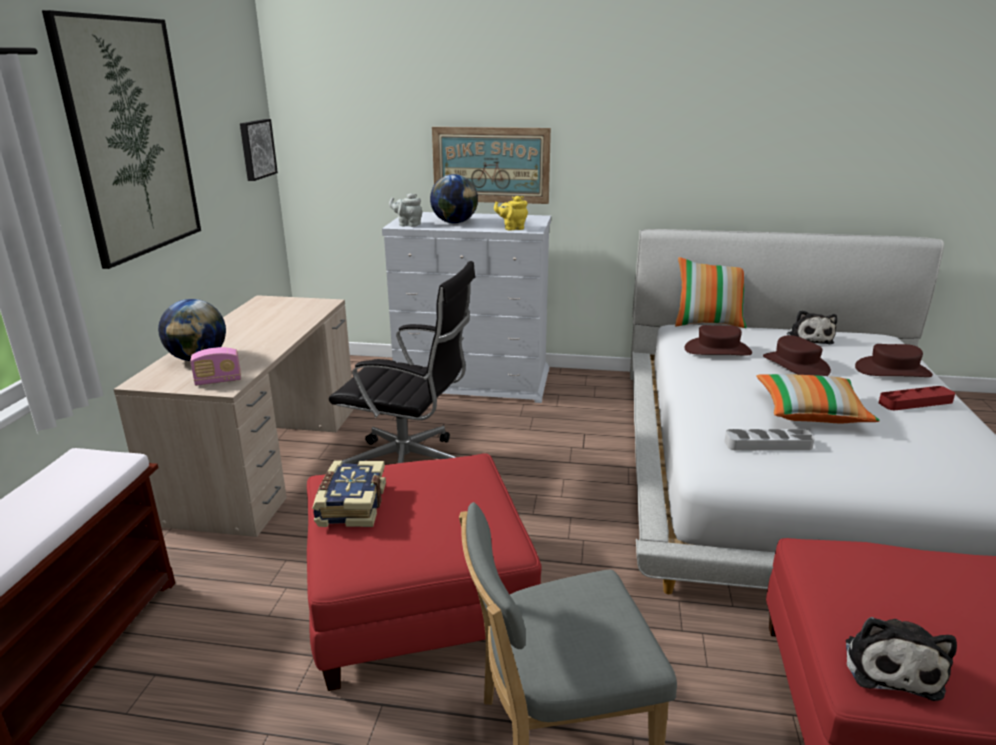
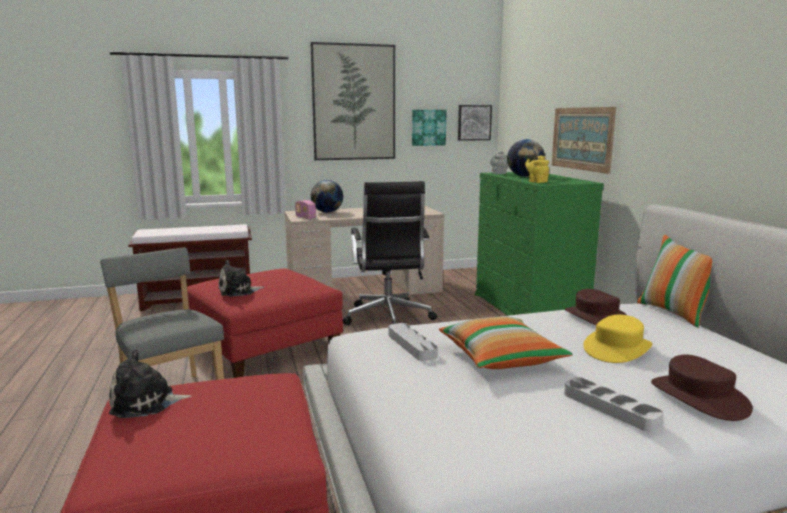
camera: 65 degrees right, 10 degrees down
(219, 167) = (428, 127): none -> picture
(350, 505) = (254, 273): book -> none
(473, 381) = (529, 310): white dresser -> green dresser
(795, 365) = (617, 348): brown hat -> yellow hat
(808, 339) = (723, 353): plush toy -> plush toy (238, 291)
(915, 402) = (610, 408): red tray -> grey tray

